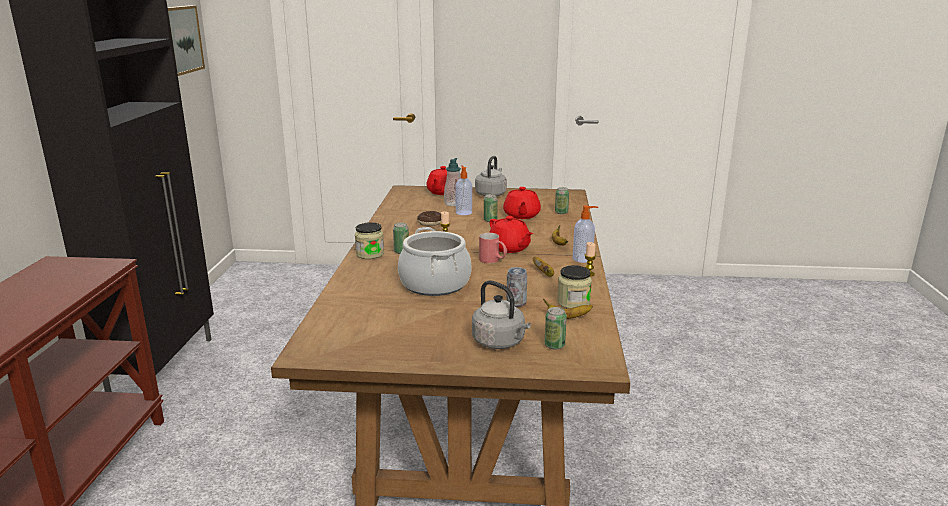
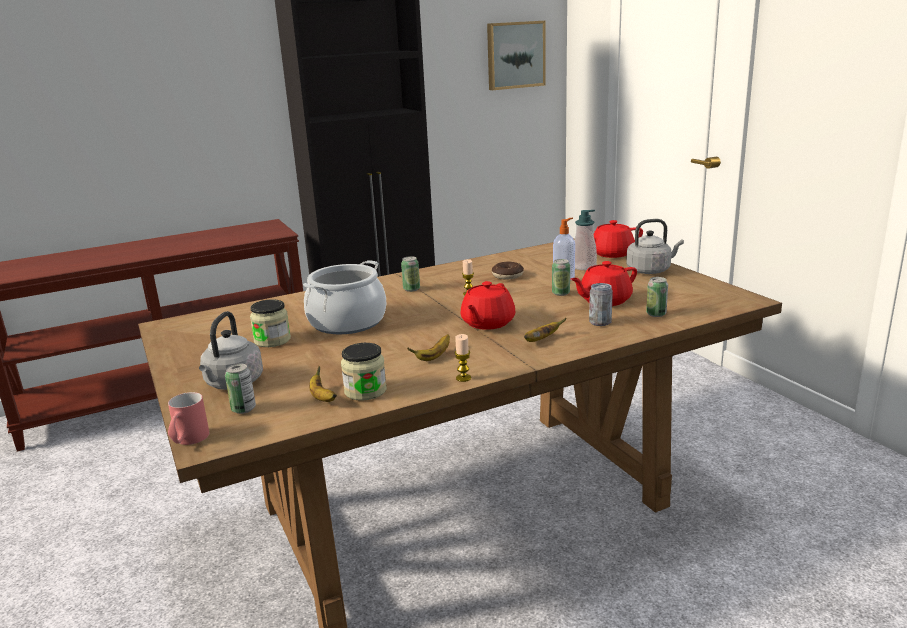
camera: 60 degrees right, 0 degrees up
(370, 254) = (390, 282): jar -> jar (272, 340)
(493, 261) = (439, 326): red mug -> red mug (188, 441)
(516, 303) = (336, 365): can -> can (600, 322)
(583, 259) = (509, 364): soap dispenser -> none

